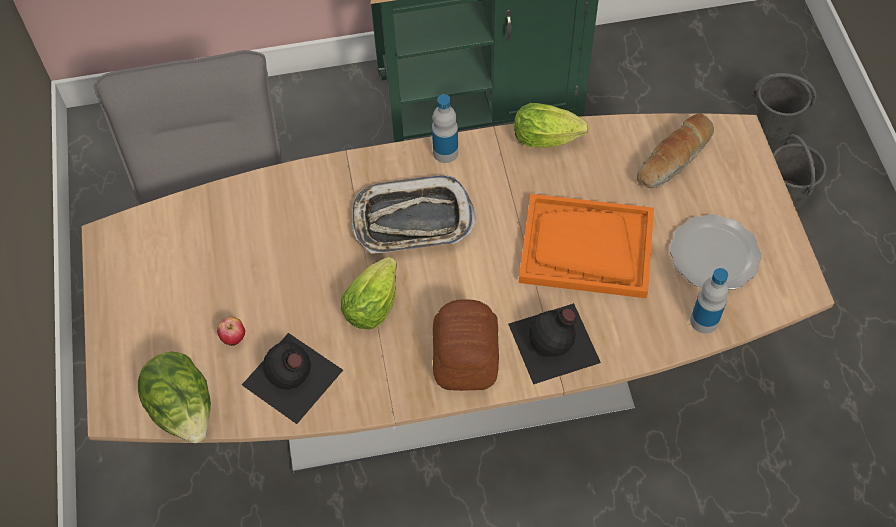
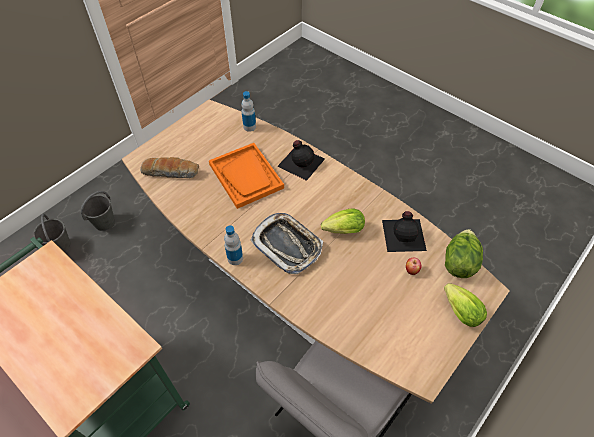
camera: 130 degrees left, 5 degrees down
(464, 357) = (335, 185): bread -> none
(550, 139) = (193, 222): lettuce -> lettuce (459, 310)
(714, 254) = (214, 138): plate -> none

